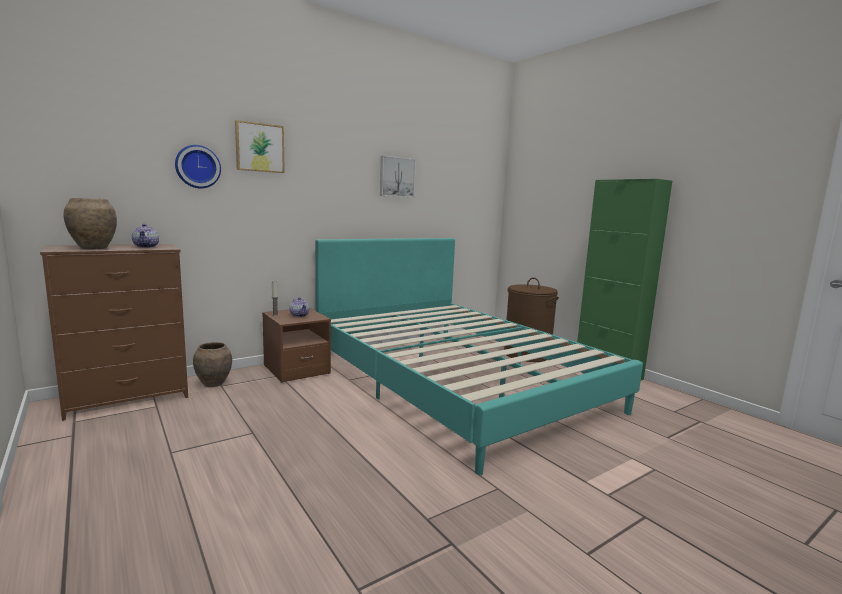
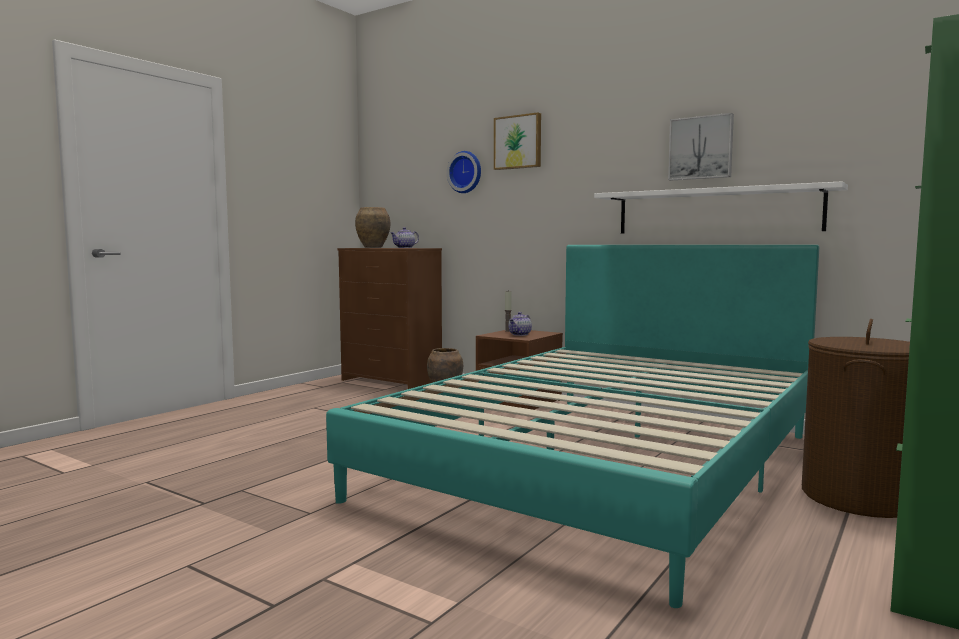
camera: 70 degrees right, 5 degrees down
(404, 217) = (715, 211): none -> white shelf

